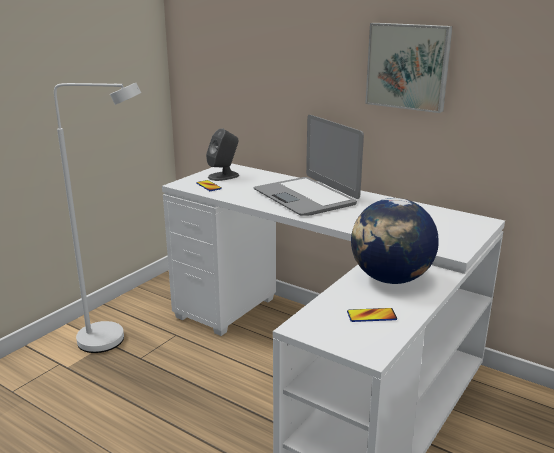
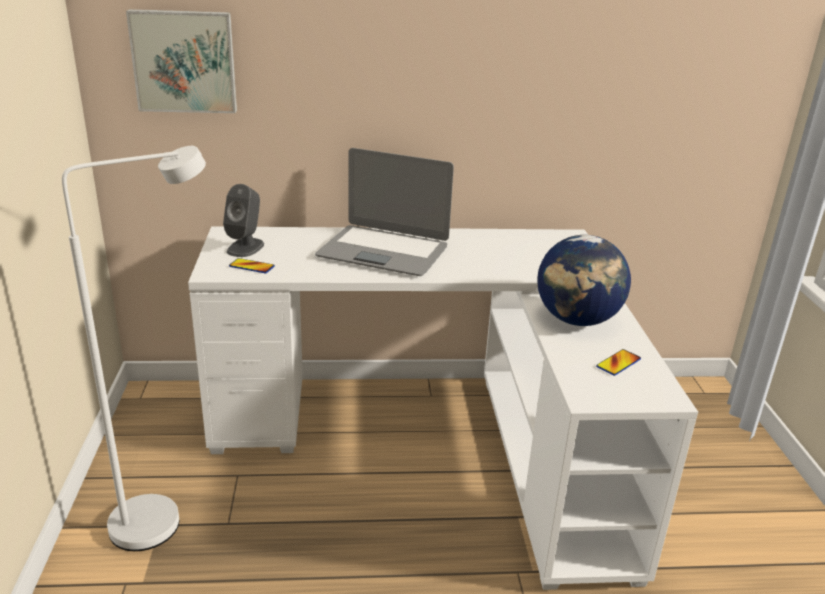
camera: 40 degrees left, 5 degrees up
(408, 66) = (474, 79): picture -> picture (184, 61)

